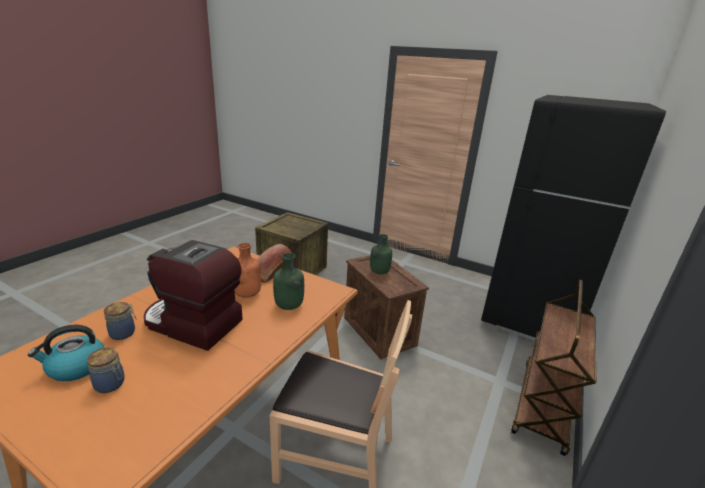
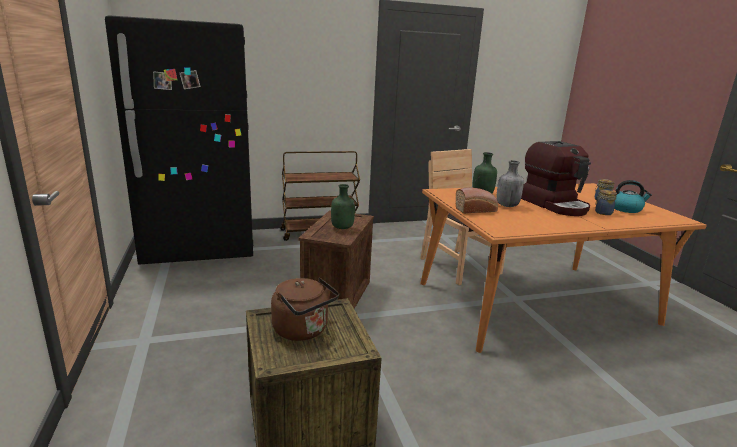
camera: 135 degrees left, 5 degrees down
(248, 294) = (506, 205): orange bottle -> grey bottle
(296, 225) = (303, 331): none -> brown kettle

